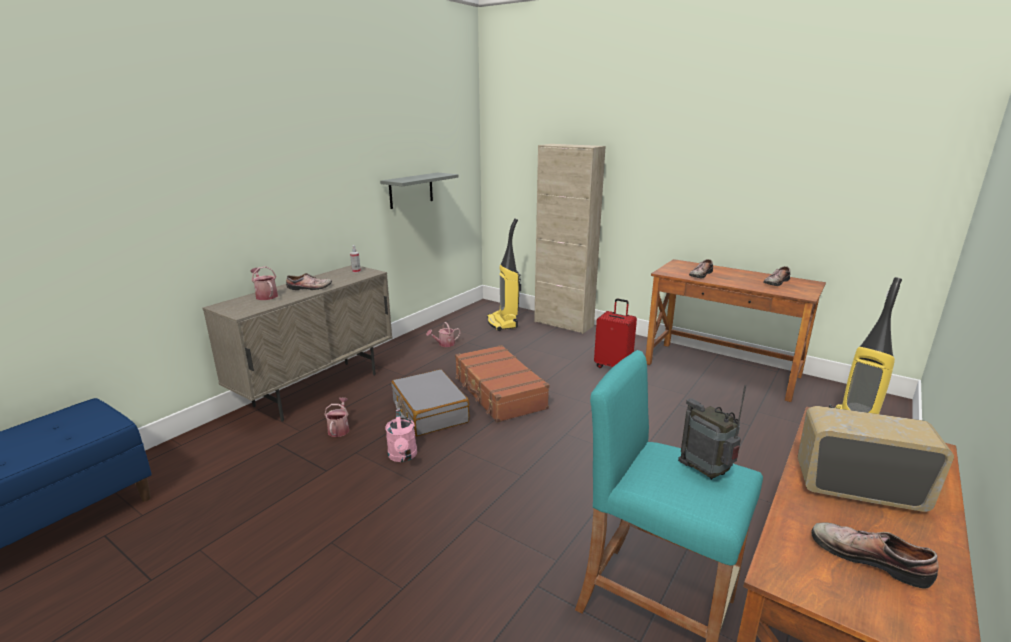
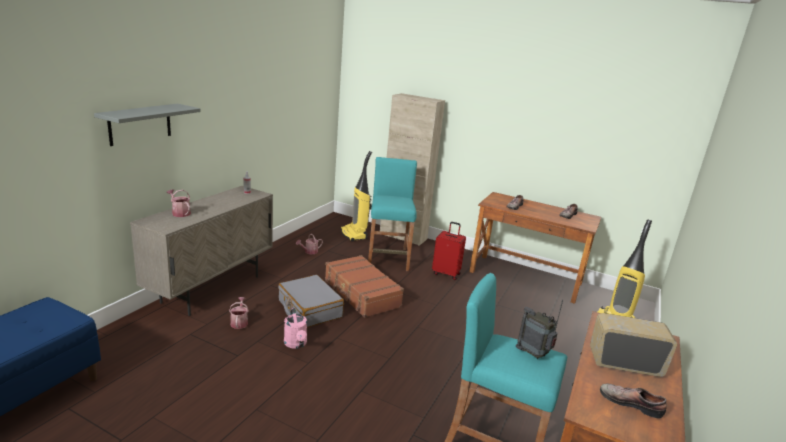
camera: 10 degrees left, 0 degrees up
(309, 288) = (214, 207): shoe -> none
(411, 190) = (287, 124): grey shelf -> grey shelf (140, 124)
(540, 349) = (388, 258): none -> turquoise stool

